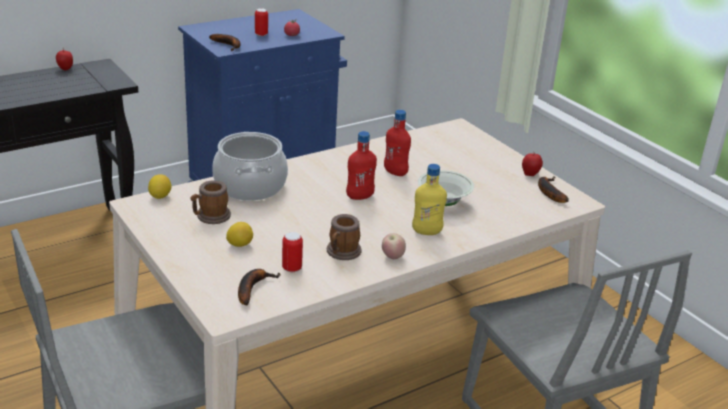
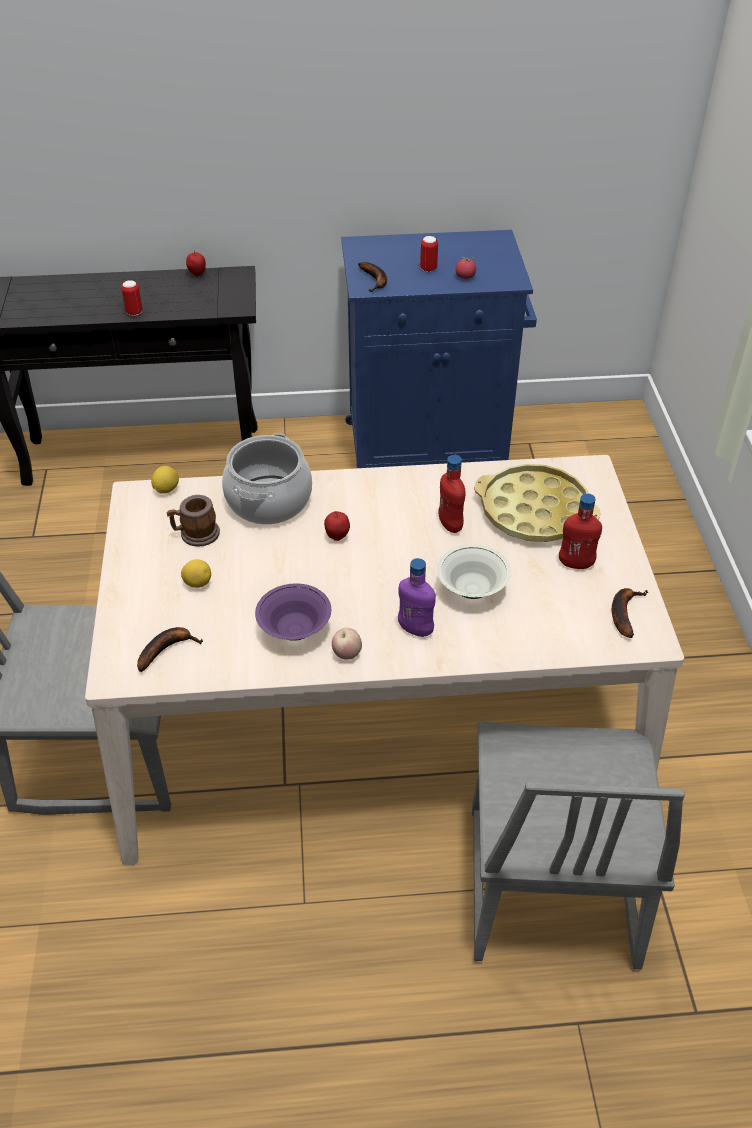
camera: 30 degrees right, 15 degrees up
(292, 268) = (226, 634): can -> can (134, 312)
(342, 253) = (295, 630): mug -> purple bowl
(359, 197) = (378, 551): red bottle -> red bottle (575, 564)
(426, 232) = (415, 629): yellow bottle -> purple bottle
(444, 154) = (534, 511): none -> yellow tray
(530, 174) = (622, 576): apple -> apple (337, 537)

